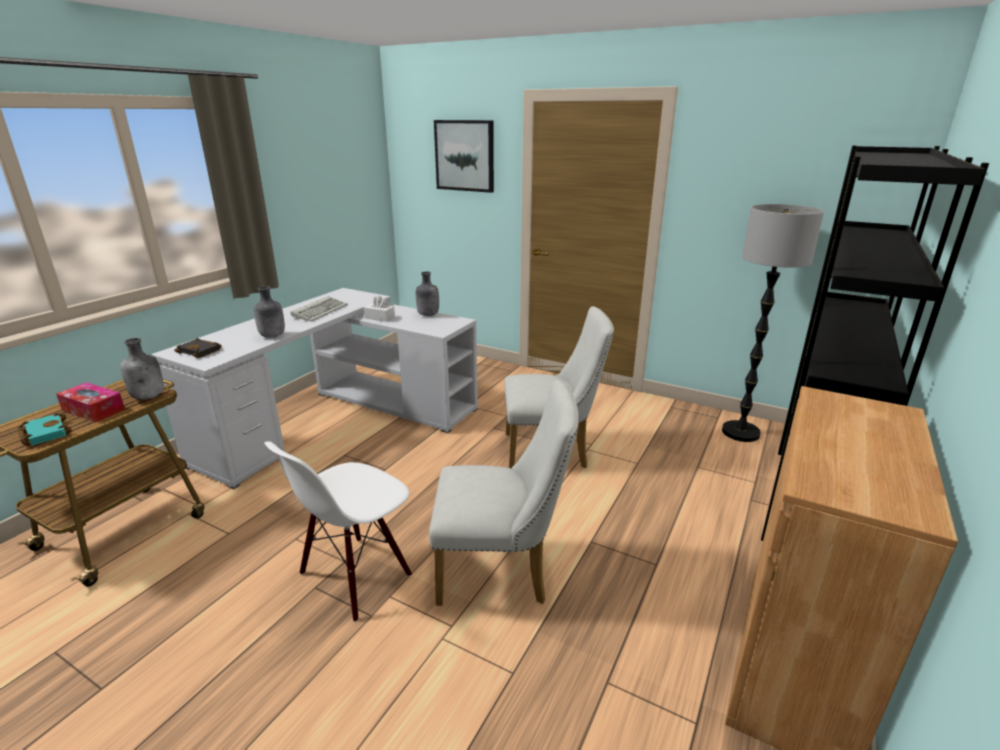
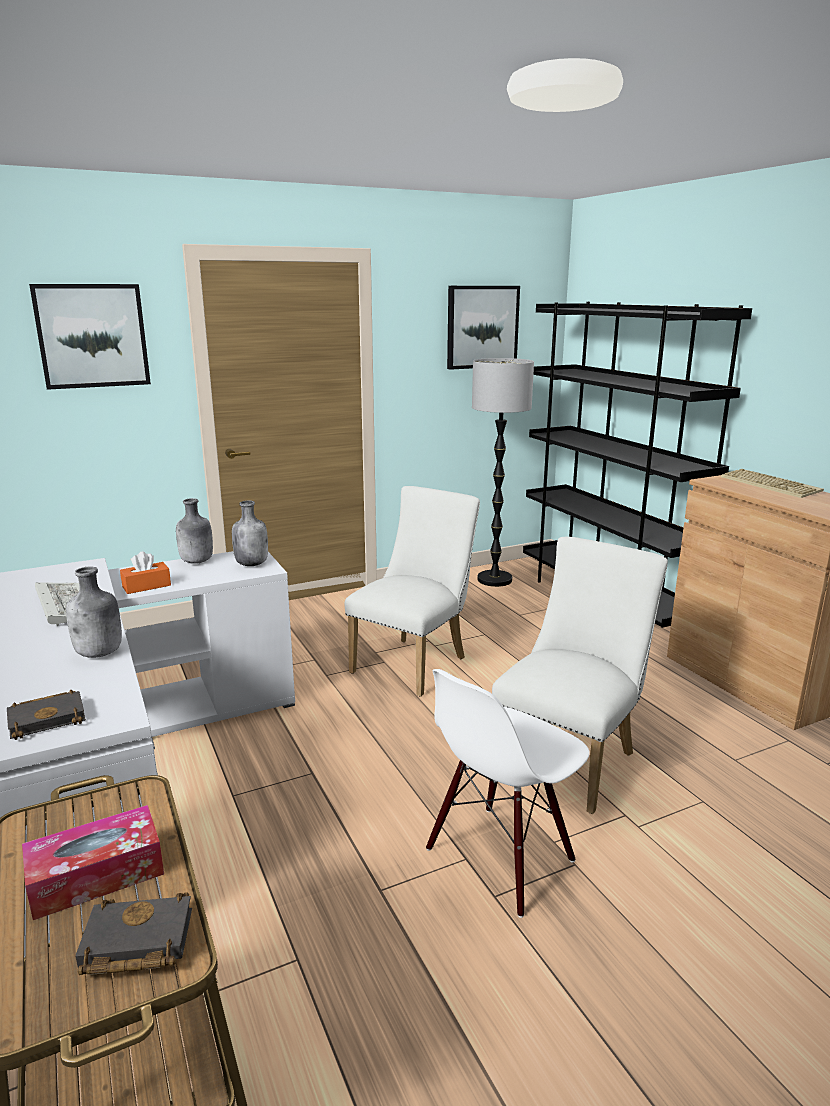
camera: 55 degrees left, 5 degrees down
(43, 433) = (133, 944): turquoise book -> black book
(149, 396) = (139, 803): grey bottle -> grey bottle (252, 564)
(355, 576) = (500, 857): white chair -> white chair turned 60 degrees clockwise
(379, 318) = (146, 586): white tissue box -> orange tissue box
(799, 169) = (482, 327): none -> picture
(886, 432) = (771, 485): none -> keyboard

